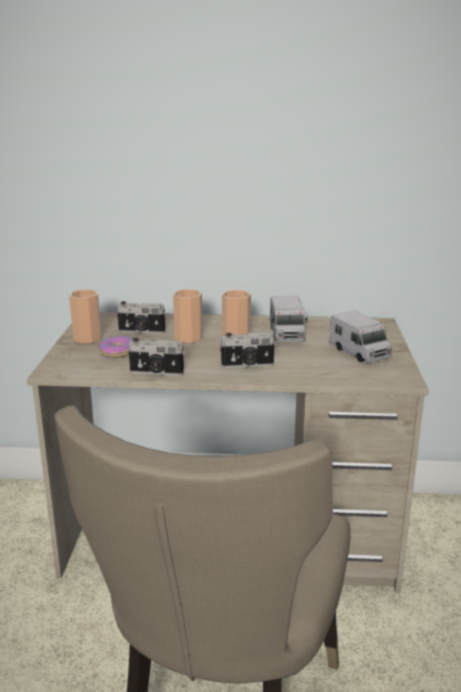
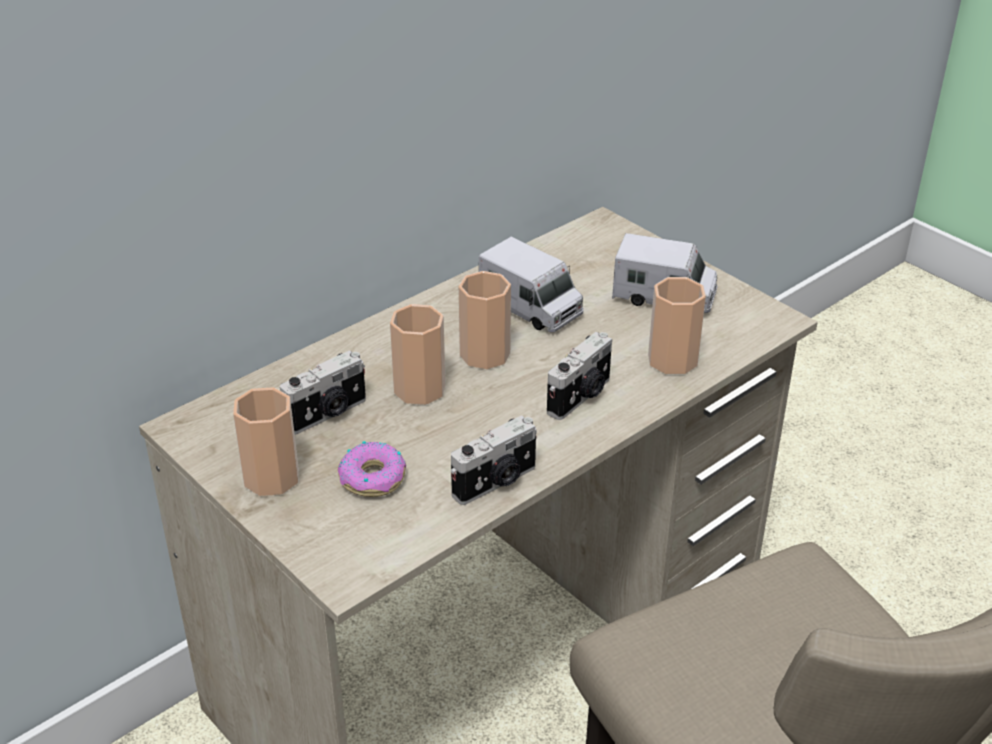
camera: 45 degrees left, 15 degrees up
(316, 371) = (672, 360): none -> cup

